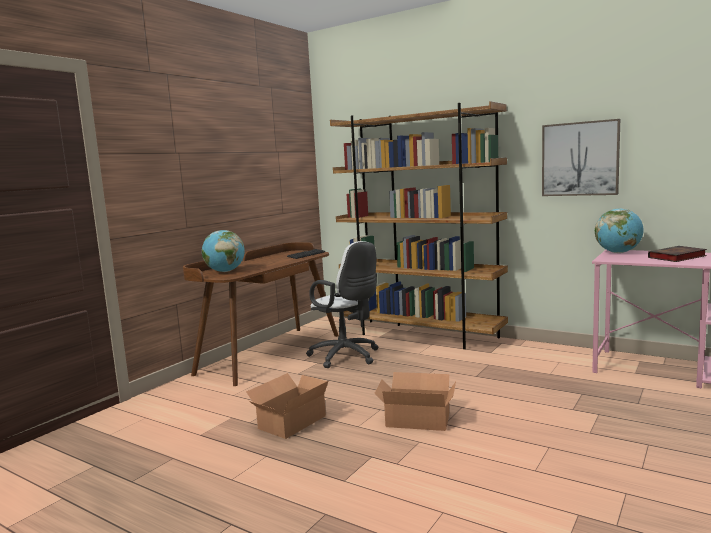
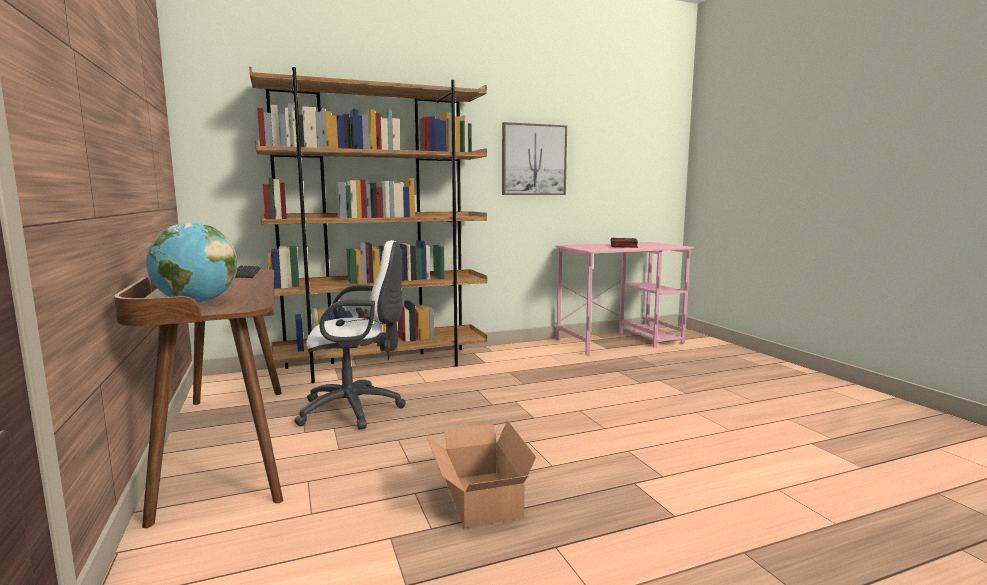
camera: 55 degrees left, 0 degrees up
(416, 418) = (576, 434): cardboard box -> none
(618, 252) = (577, 246): globe -> none

